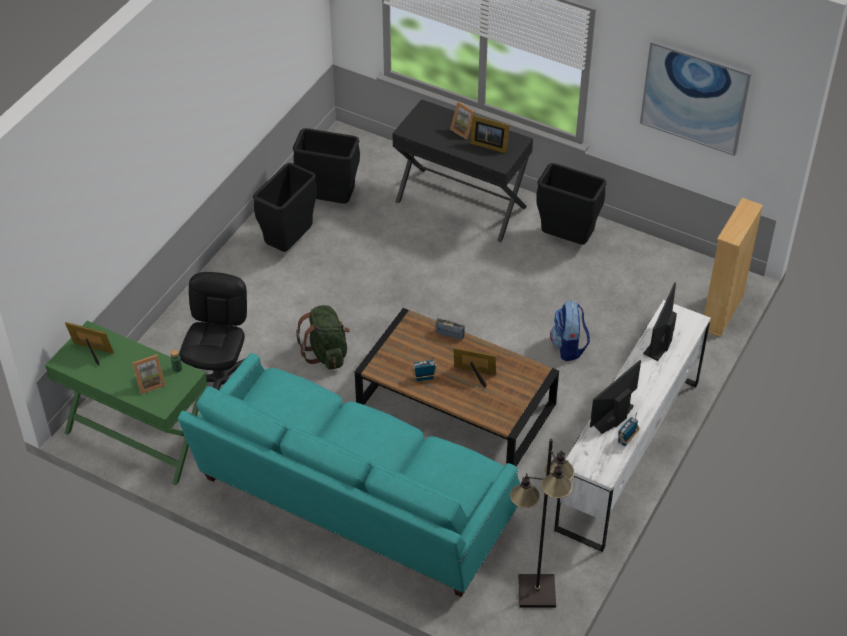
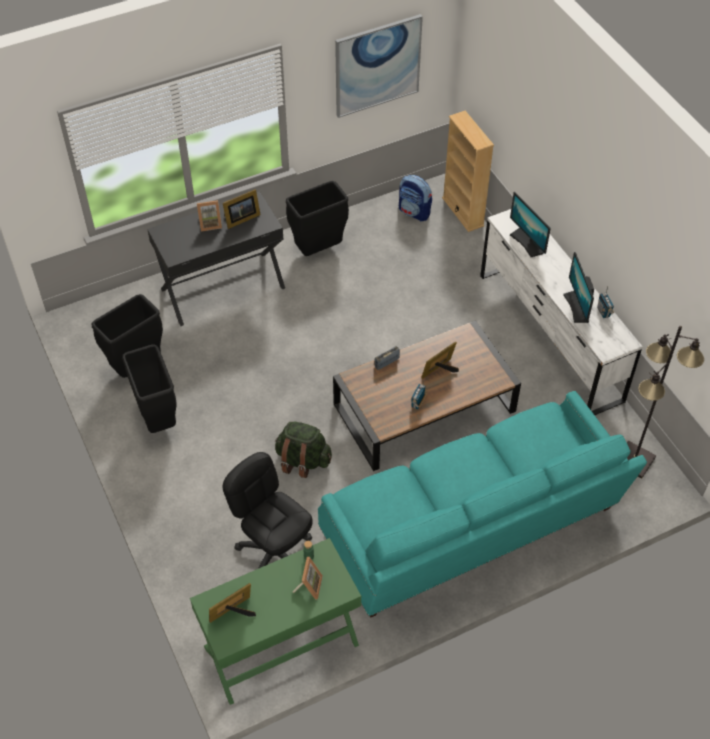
camera: 55 degrees left, 5 degrees up
(568, 347) = (424, 310): backpack -> backpack (414, 212)

